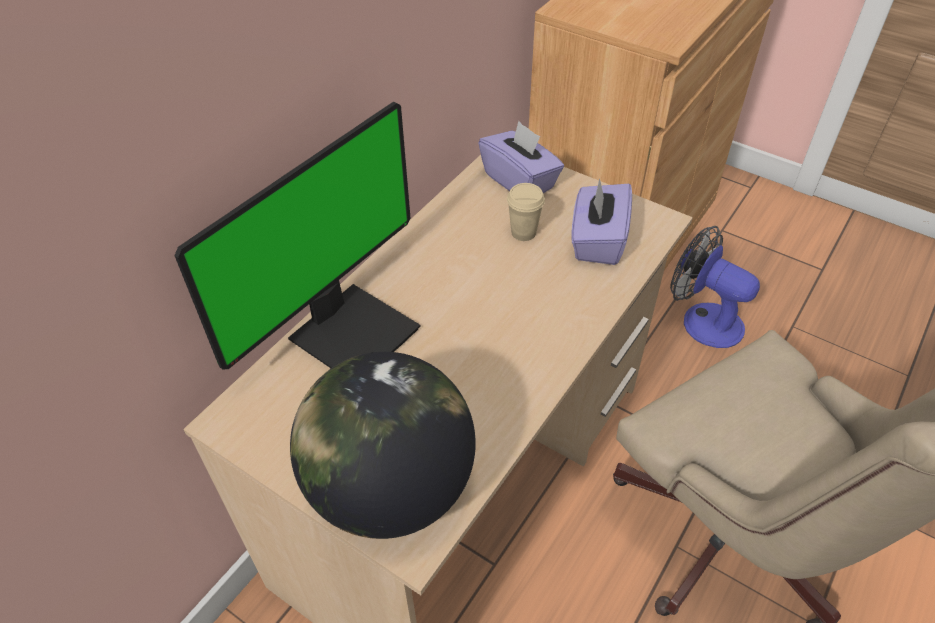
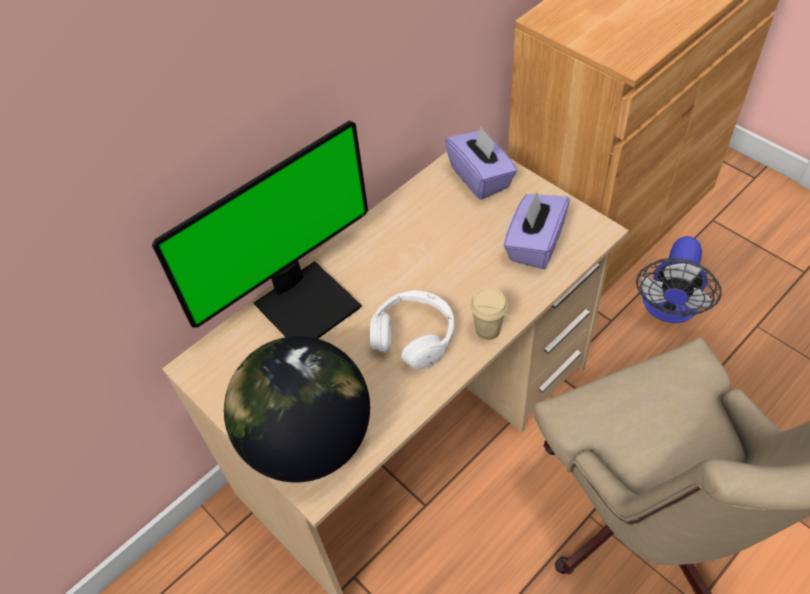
camera: 15 degrees right, 5 degrees up
(489, 351) = (414, 336): none -> white headphones
(523, 232) = (471, 229): beige cup -> beige cup (488, 330)
(702, 320) = (669, 309): fan -> fan turned 120 degrees counterclockwise

